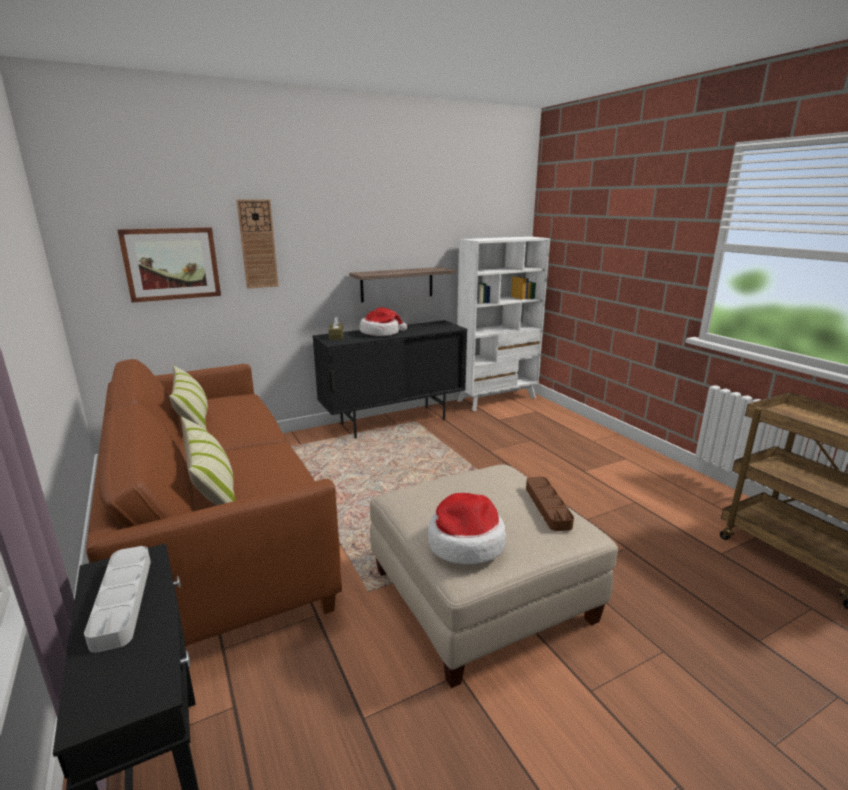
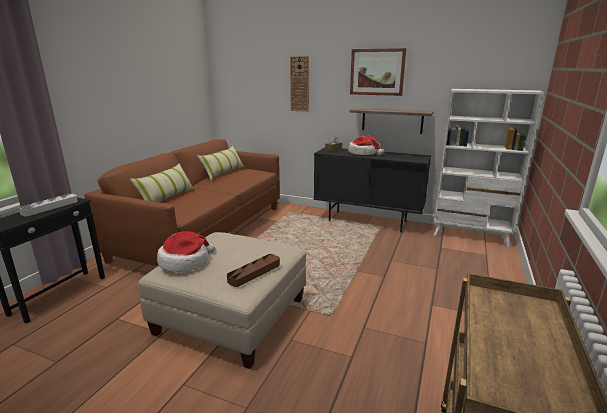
camera: 50 degrees right, 0 degrees up
(171, 264) = (256, 92): picture -> picture (377, 72)

